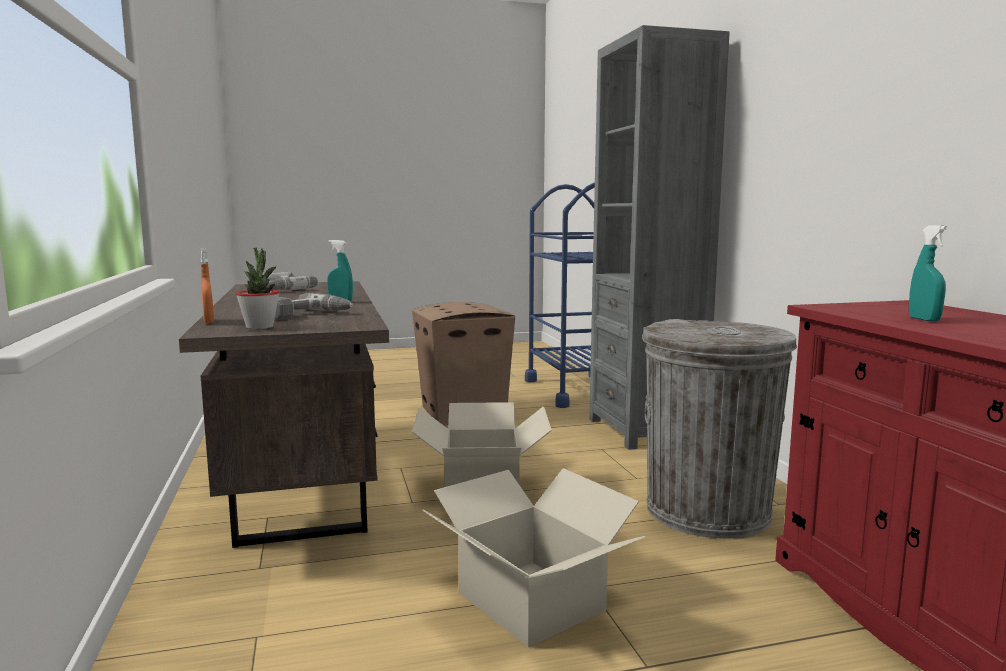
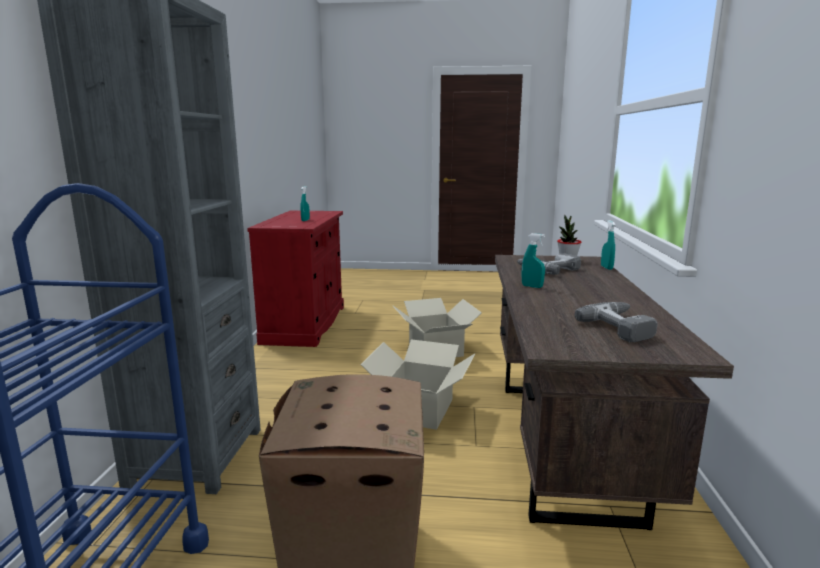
camera: 160 degrees left, 5 degrees up
(209, 321) = (606, 268): orange spray bottle -> turquoise spray bottle
(708, 511) = (301, 370): grey trash can -> none

